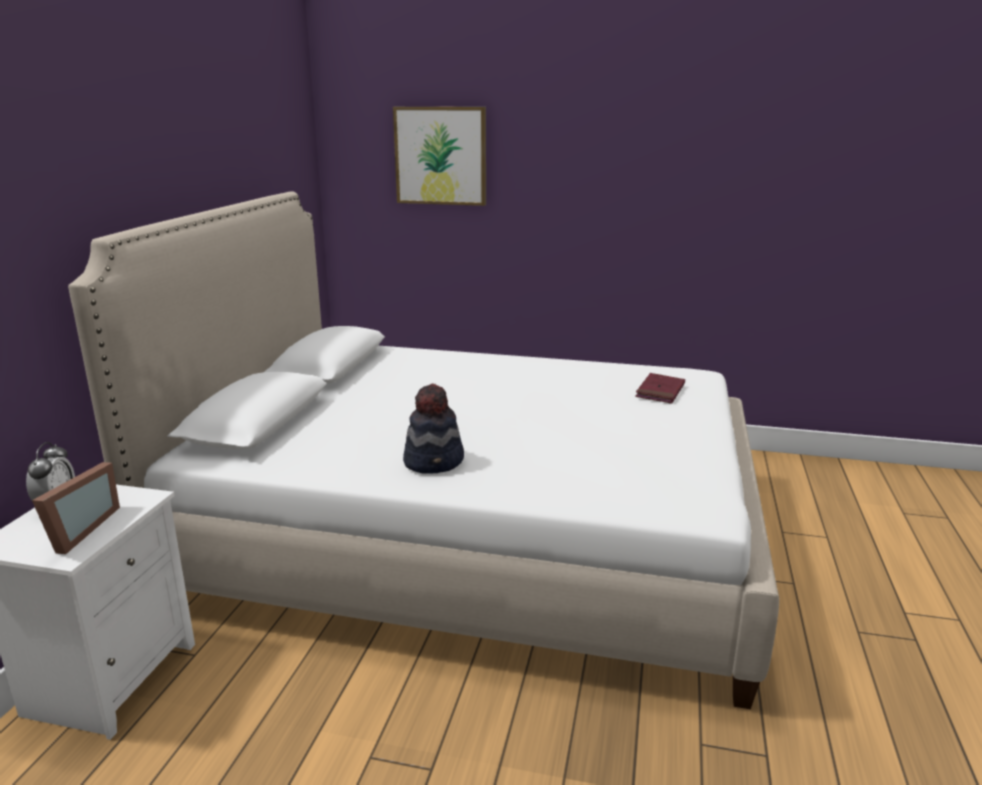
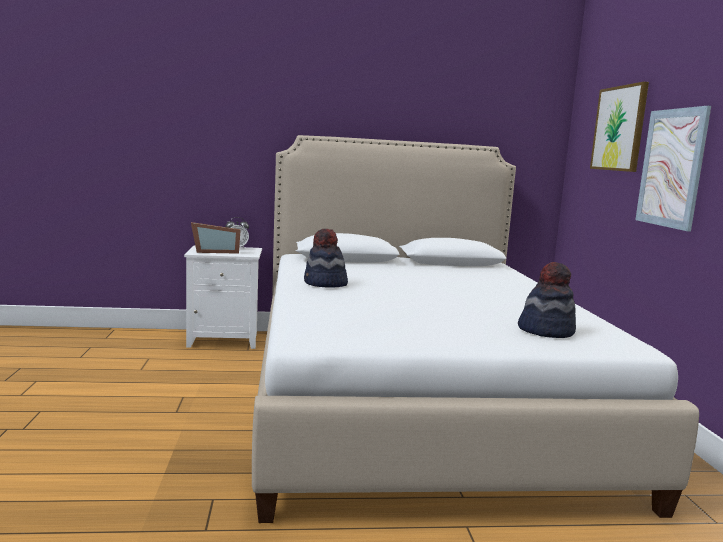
camera: 70 degrees right, 10 degrees down
(546, 200) = (671, 168): none -> picture
(660, 391) = (546, 331): red book -> hat

